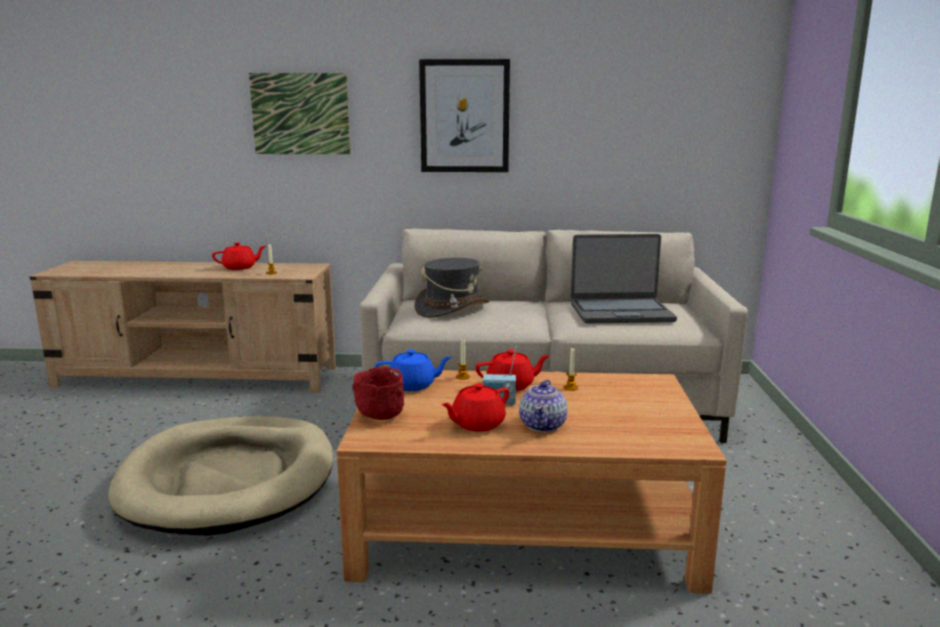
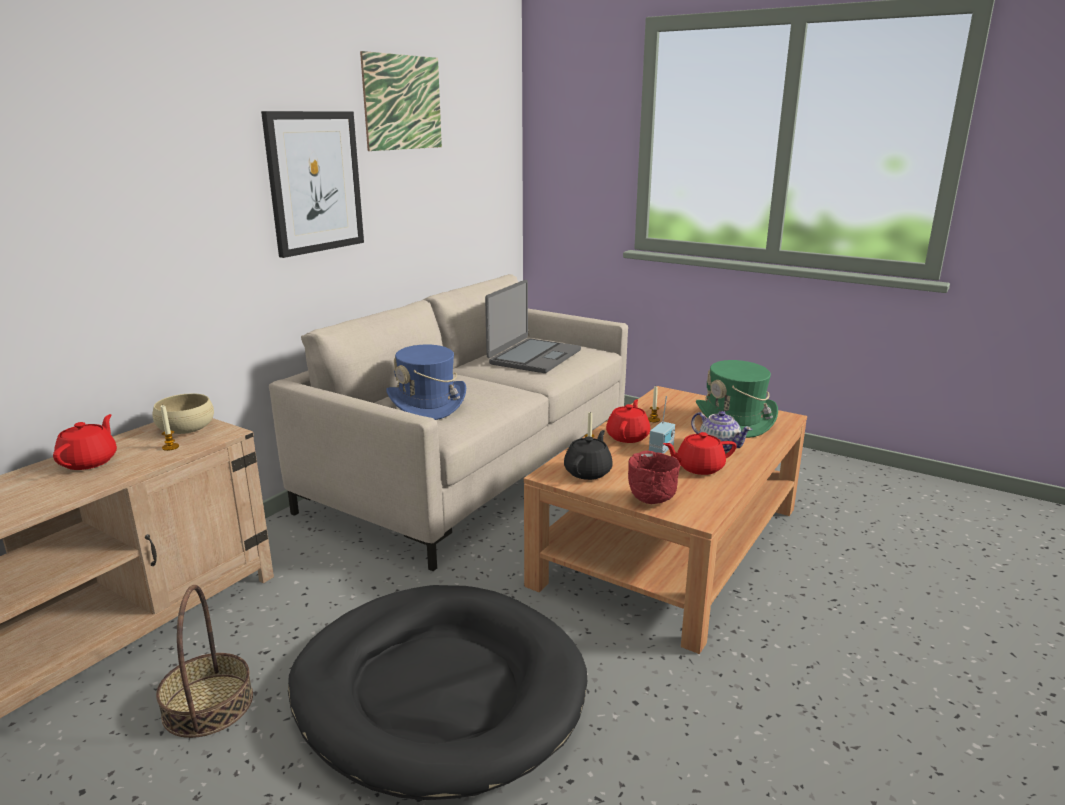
camera: 60 degrees left, 5 degrees up
(185, 420) = (208, 705): none -> basket
(229, 480) = (438, 691): beige dog bed -> black dog bed
(300, 114) = (114, 197): picture -> picture (403, 102)
(301, 269) = (186, 428): none -> beige bowl
(413, 385) = (588, 472): blue teapot -> black teapot
(452, 309) = (427, 404): grey hat -> blue hat
(476, 424) = (698, 467): red teapot -> red teapot turned 90 degrees clockwise
(636, 422) = (735, 420): none -> green hat

